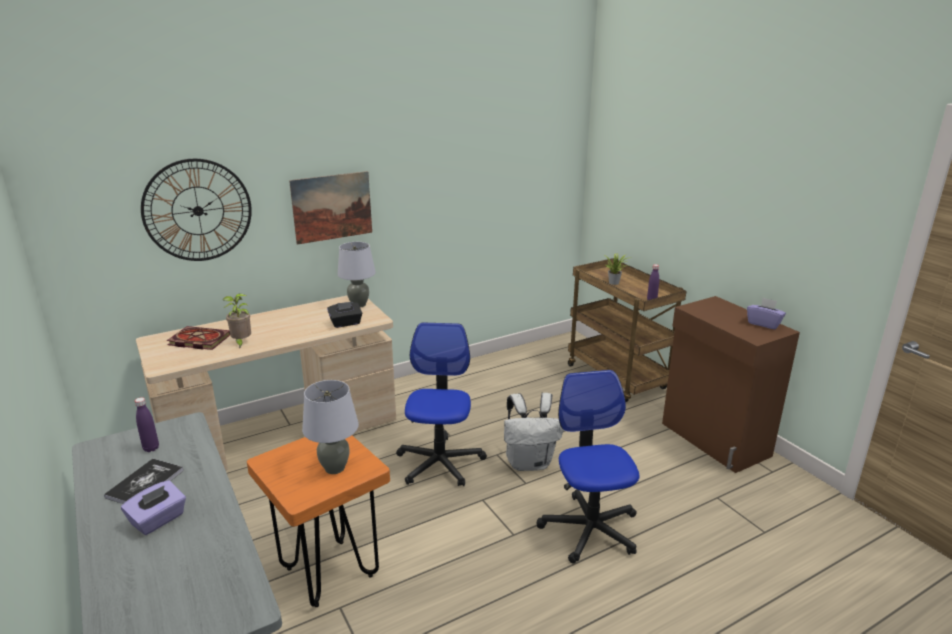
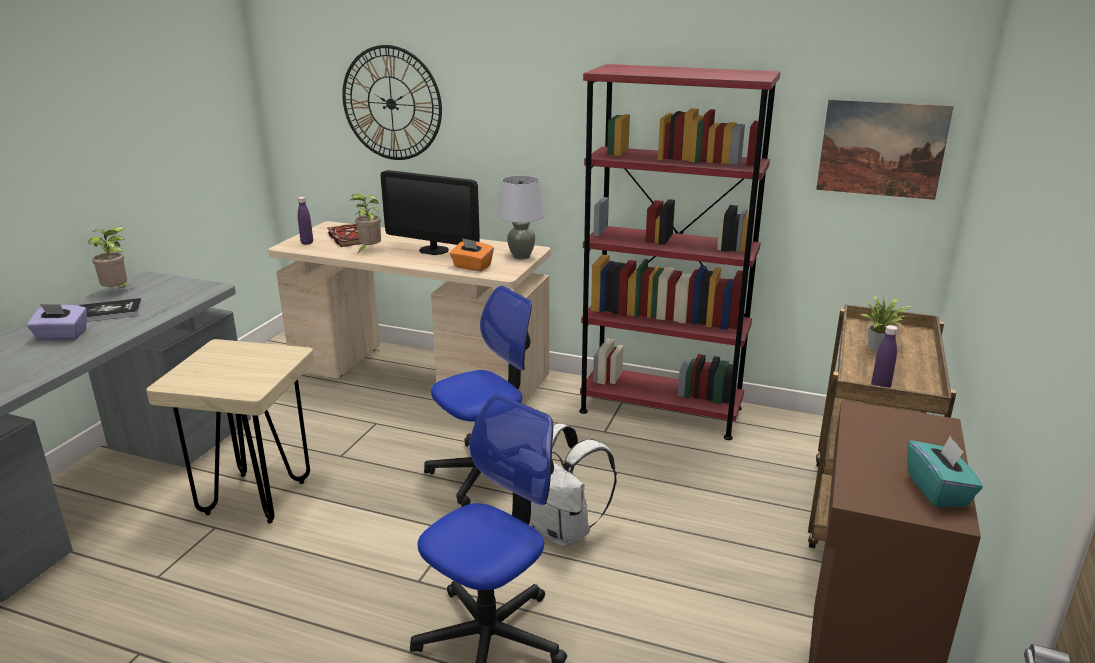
camera: 50 degrees right, 0 degrees up
(100, 469) = (118, 291): none -> potted plant
(151, 448) = (161, 293): purple bottle -> purple bottle (307, 243)
(290, 324) = (434, 250): none -> monitor
(330, 572) = (256, 498): orange stool -> beige stool
(332, 207) = (530, 130): picture -> picture (881, 149)
(335, 468) = (234, 376): grey table lamp -> none
(346, 323) = (472, 267): black tissue box -> orange tissue box
(462, 377) = (660, 410): none -> red bookcase
(764, 324) = (938, 490): purple tissue box -> turquoise tissue box

